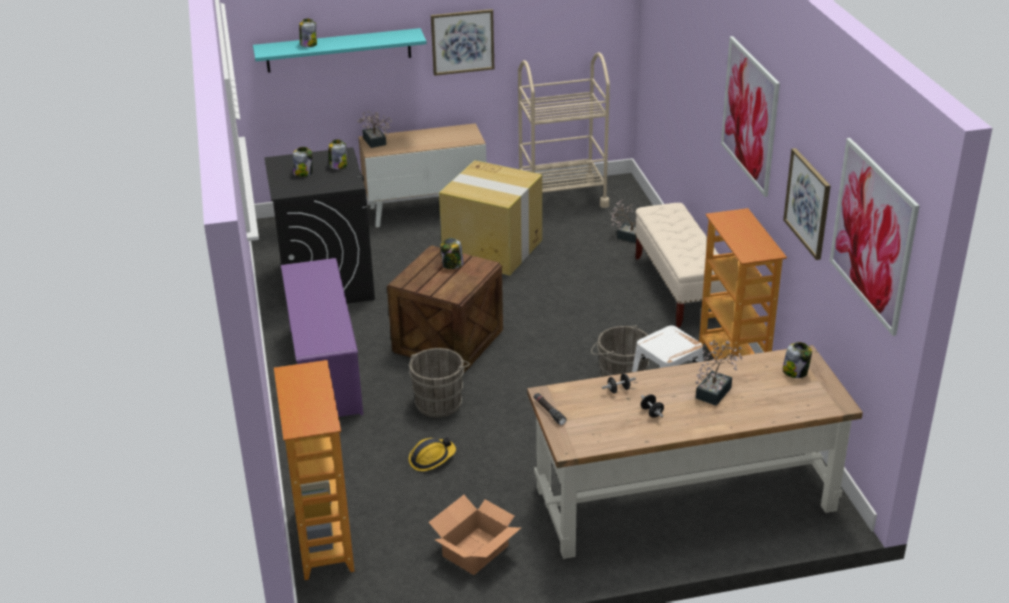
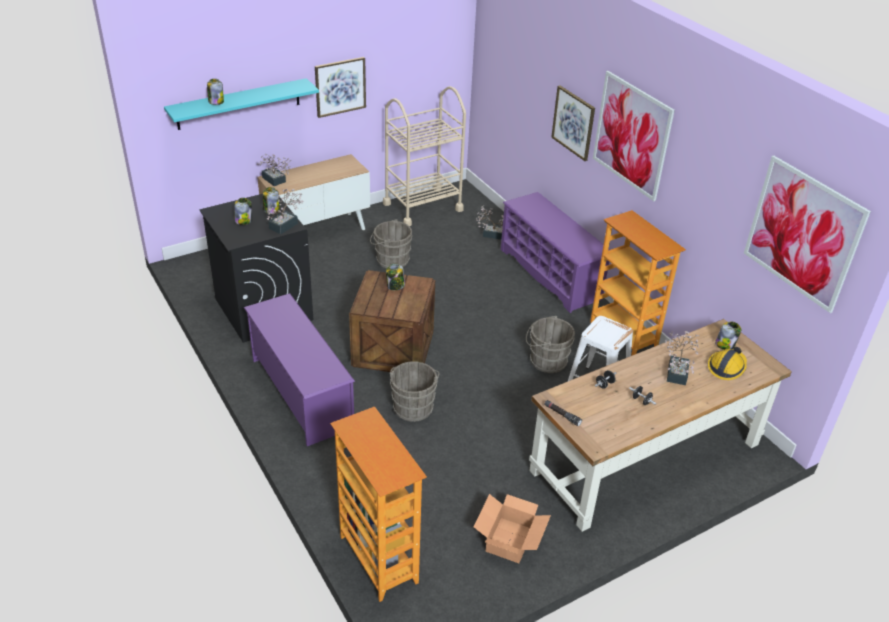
camera: 20 degrees left, 5 degrees up
(345, 182) = (286, 224): none -> potted plant
(431, 458) = (432, 460): hard hat -> hard hat (726, 367)
(493, 249) = (390, 260): cardboard box -> grey bucket
(678, 289) = (550, 274): beige bench -> purple shoe rack
(808, 203) = (712, 207): picture -> picture (573, 122)

